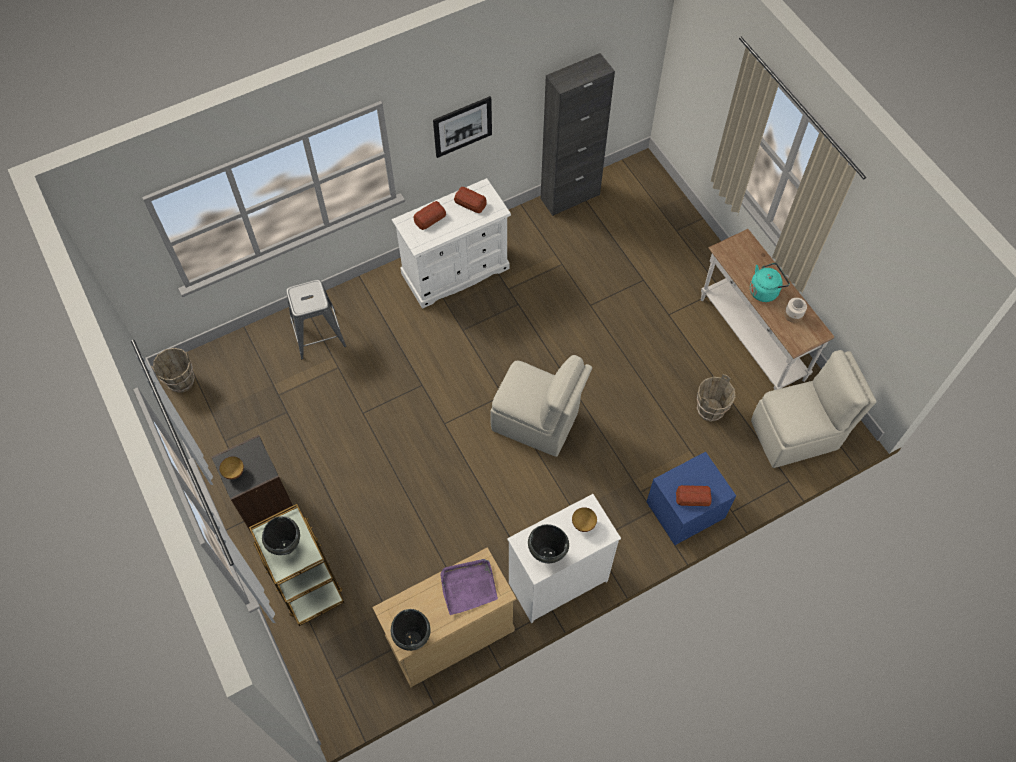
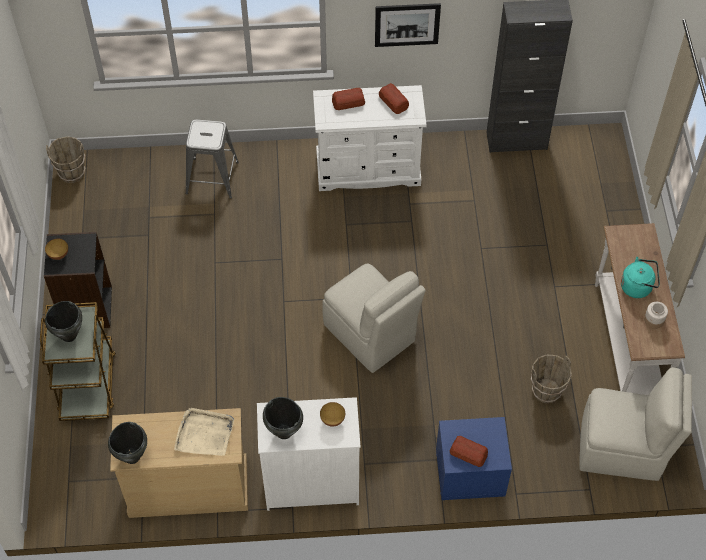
camera: 25 degrees right, 5 degrees down
(468, 586) = (204, 434): purple tray -> beige tray

